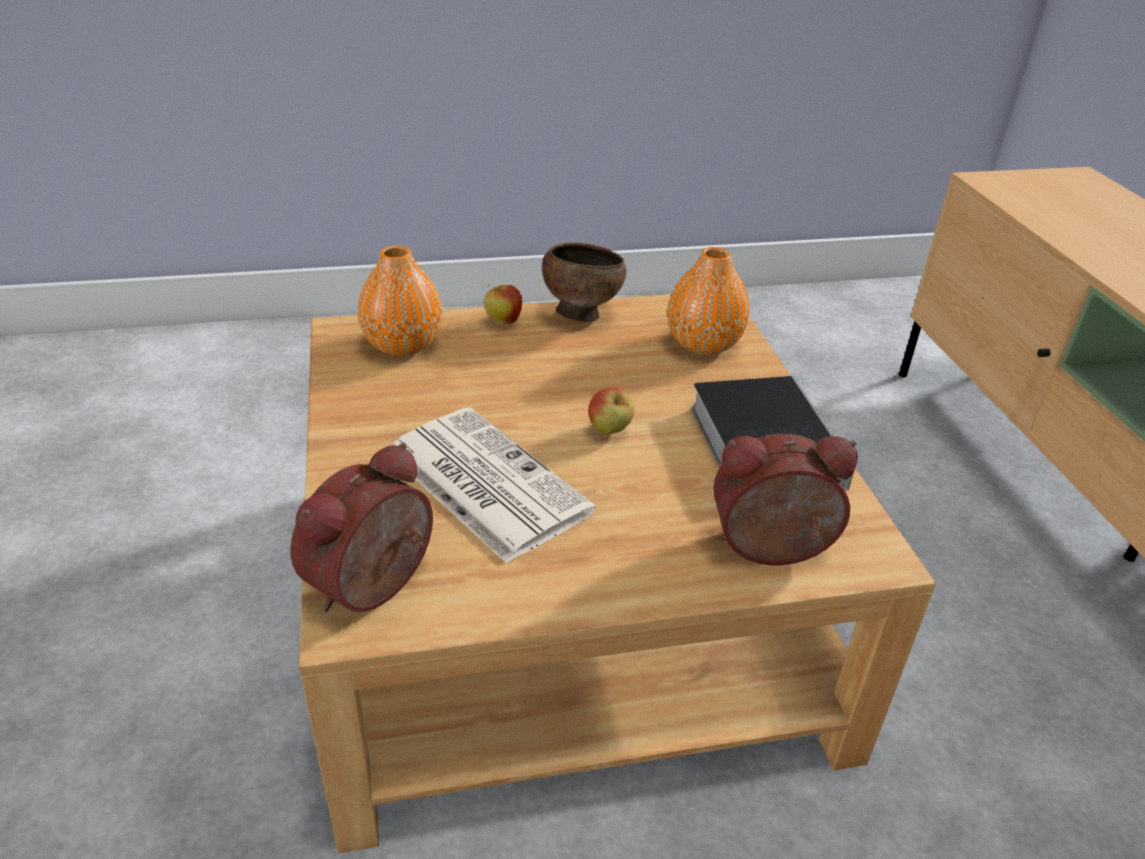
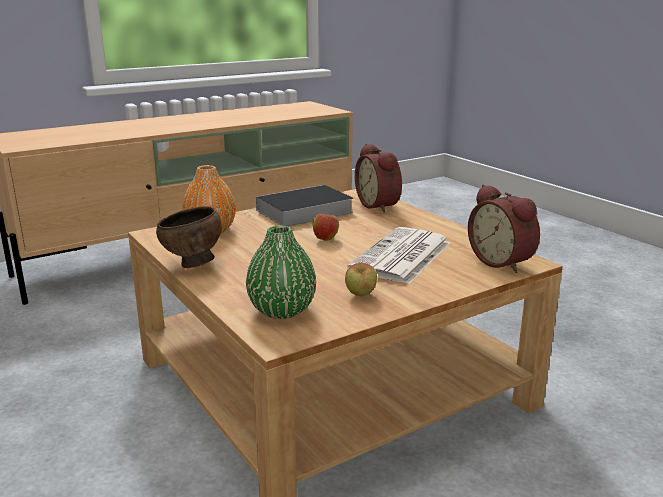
camera: 110 degrees left, 15 degrees down
(376, 588) = (502, 262): alarm clock -> alarm clock turned 45 degrees clockwise
(403, 345) = (281, 310): orange vase -> green vase
(503, 321) = (220, 285): apple -> apple (360, 295)

